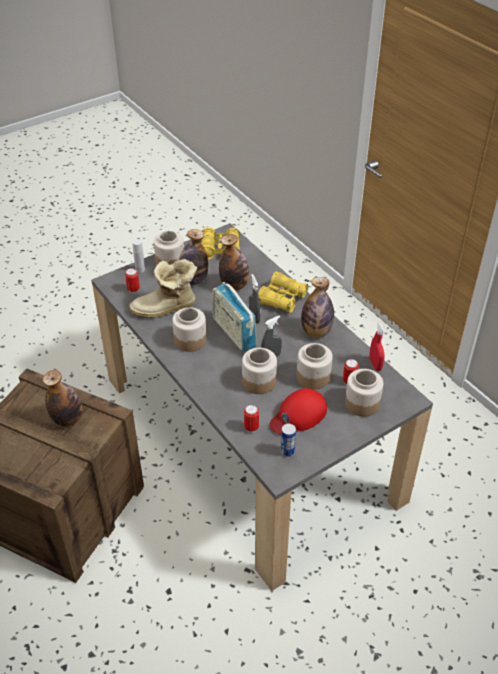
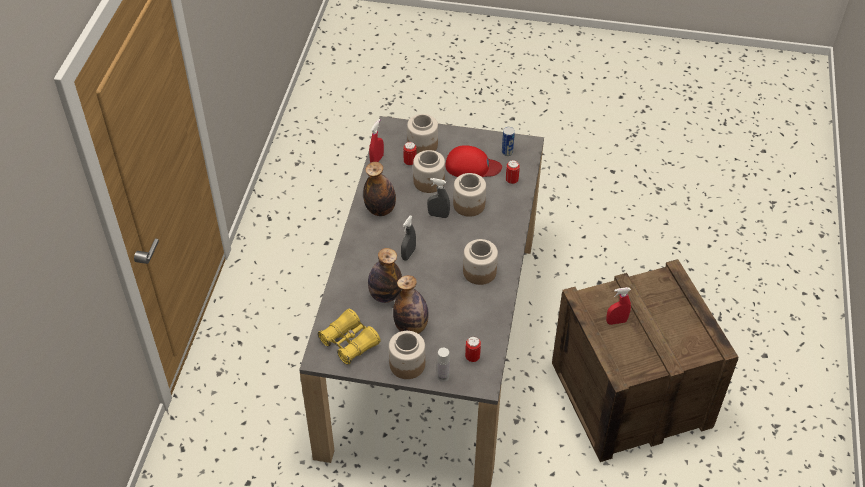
camera: 135 degrees left, 5 degrees up
(67, 419) = (616, 321): bottle -> red spray bottle
(166, 308) = (466, 315): boot -> none
(234, 332) = (439, 254): radio -> none
(282, 299) = (366, 254): yellow binoculars -> none

